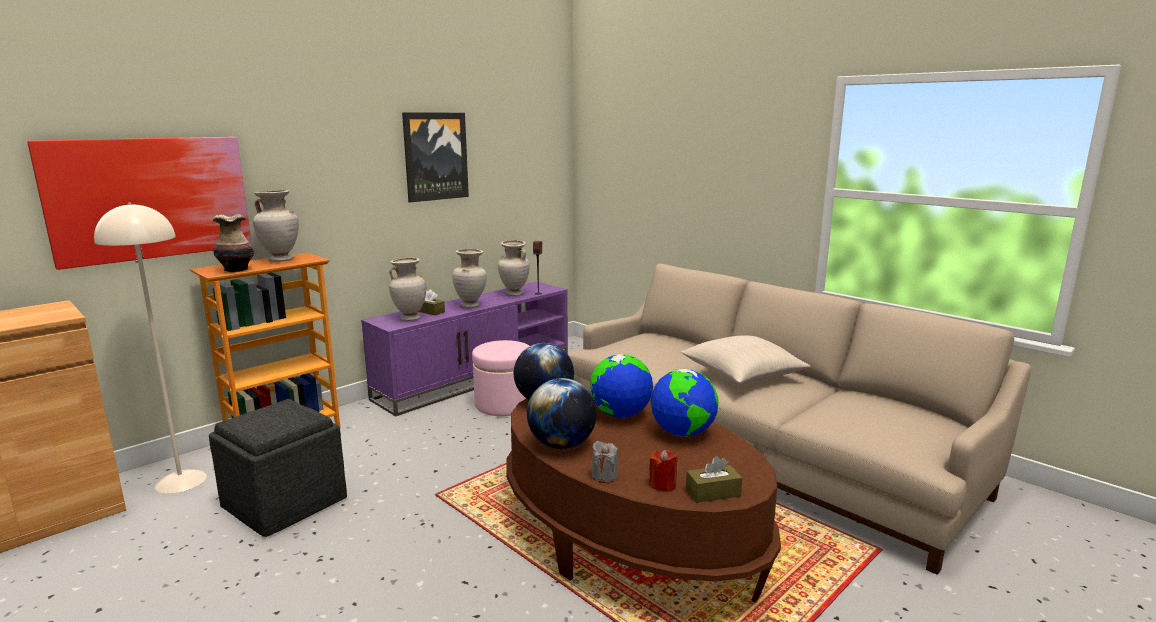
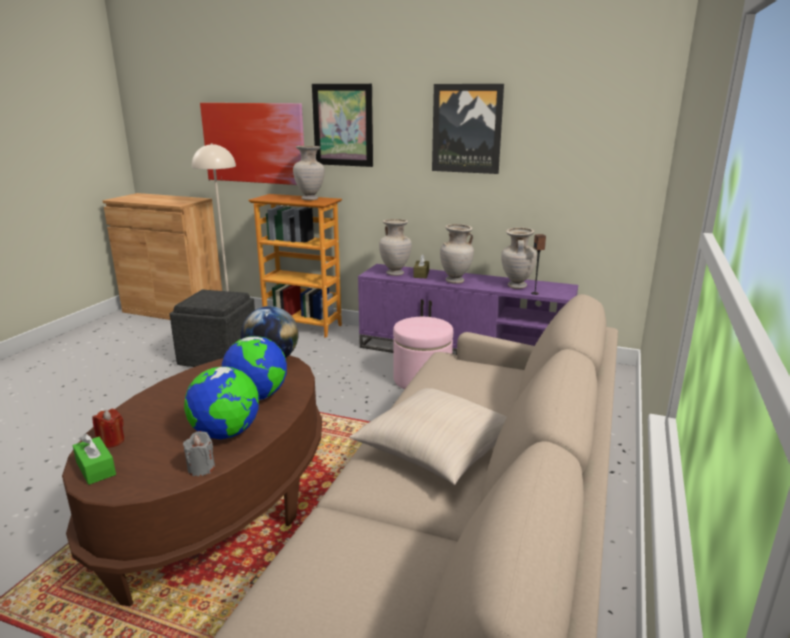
camera: 65 degrees right, 5 degrees up
(236, 270) = (273, 199): vase -> none
(298, 162) = (343, 125): none -> picture
(562, 445) = (183, 385): globe -> none
(604, 476) = (126, 413): grey candle -> grey candle (201, 468)
(713, 492) = (96, 468): brown tissue box -> green tissue box

